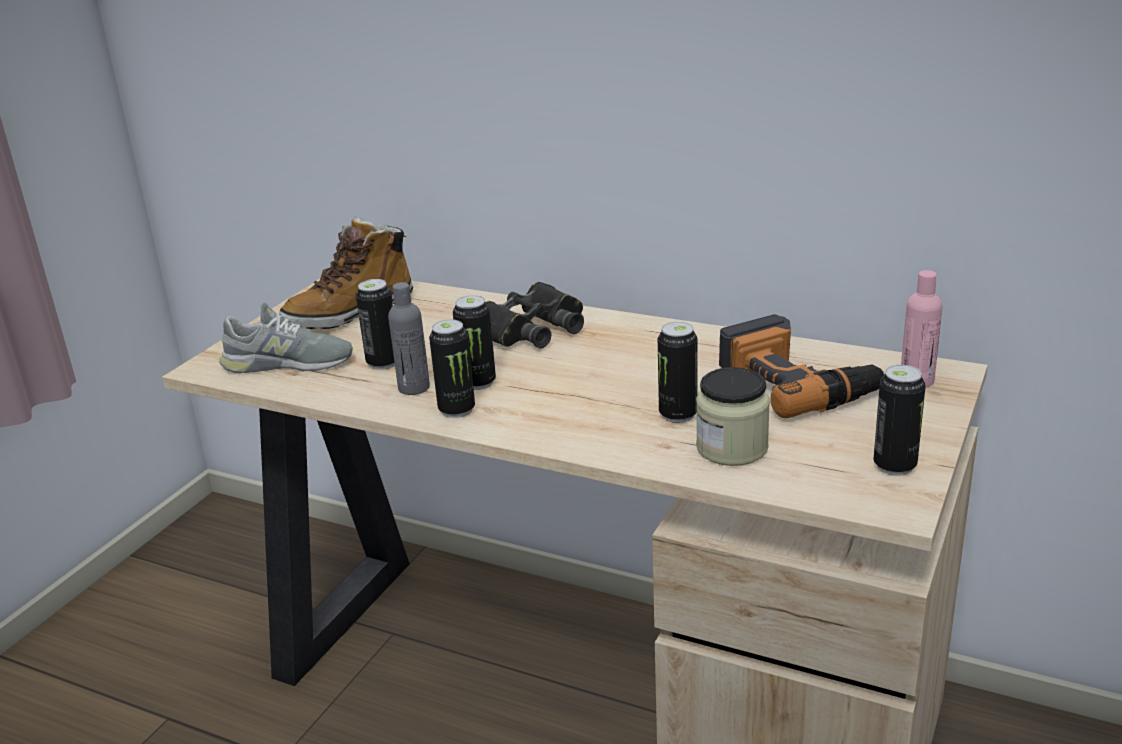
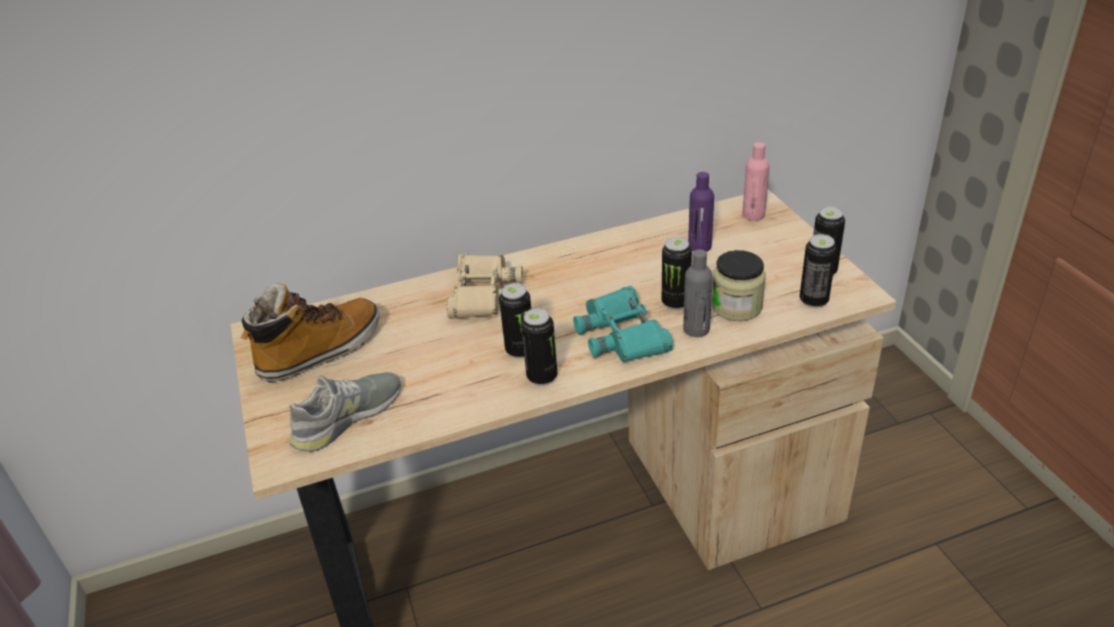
camera: 45 degrees left, 10 degrees up
(351, 313) = (320, 351): boot -> boot turned 135 degrees counterclockwise
(383, 363) = (425, 374): can -> can (813, 301)
(414, 388) = (483, 379): grey bottle -> grey bottle (696, 329)
(531, 329) = (484, 293): black binoculars -> beige binoculars
(579, 414) = (621, 334): none -> turquoise binoculars
(797, 381) = (699, 246): power drill -> purple bottle

